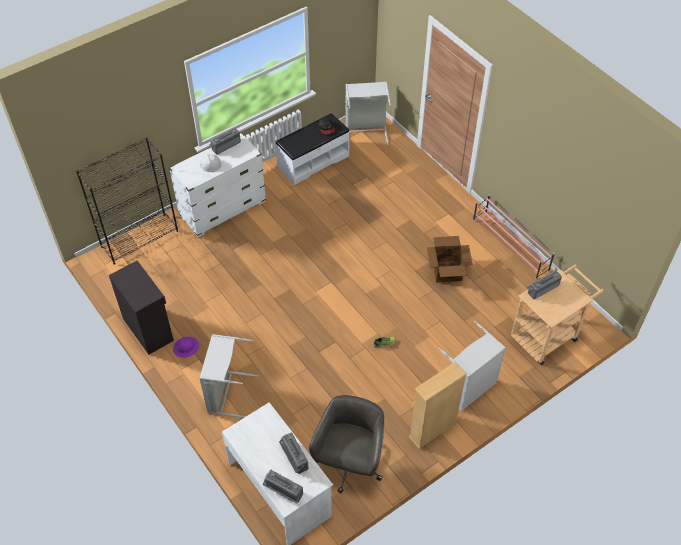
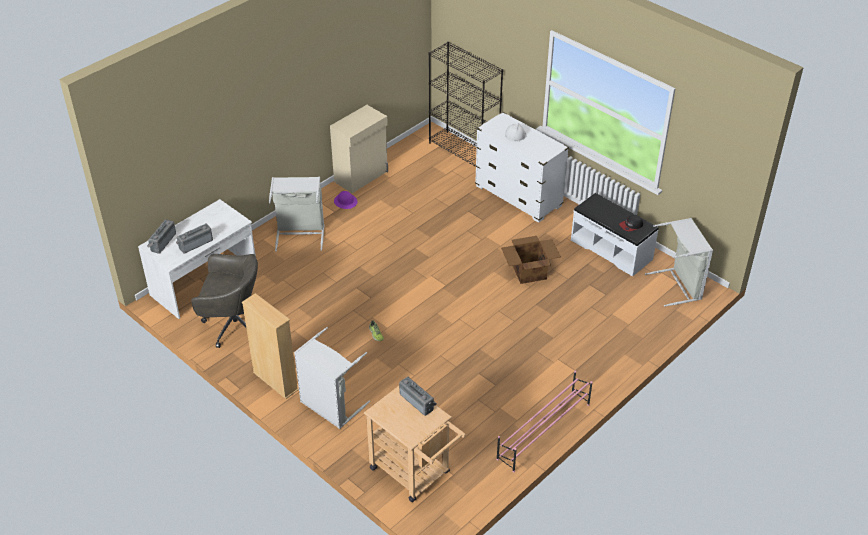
camera: 80 degrees right, 10 degrees down
(148, 329) = (362, 176): black cabinet -> beige cabinet
(225, 145) = (545, 140): radio -> none
(447, 272) = (485, 376): cardboard box -> cardboard box (528, 272)

